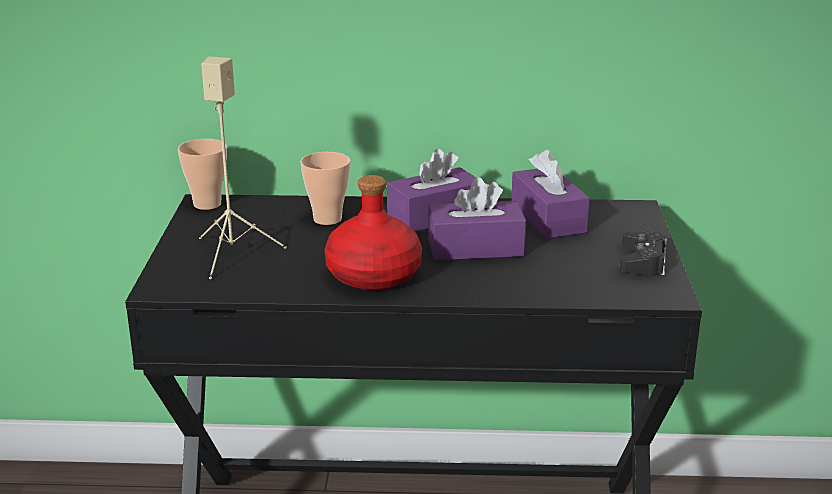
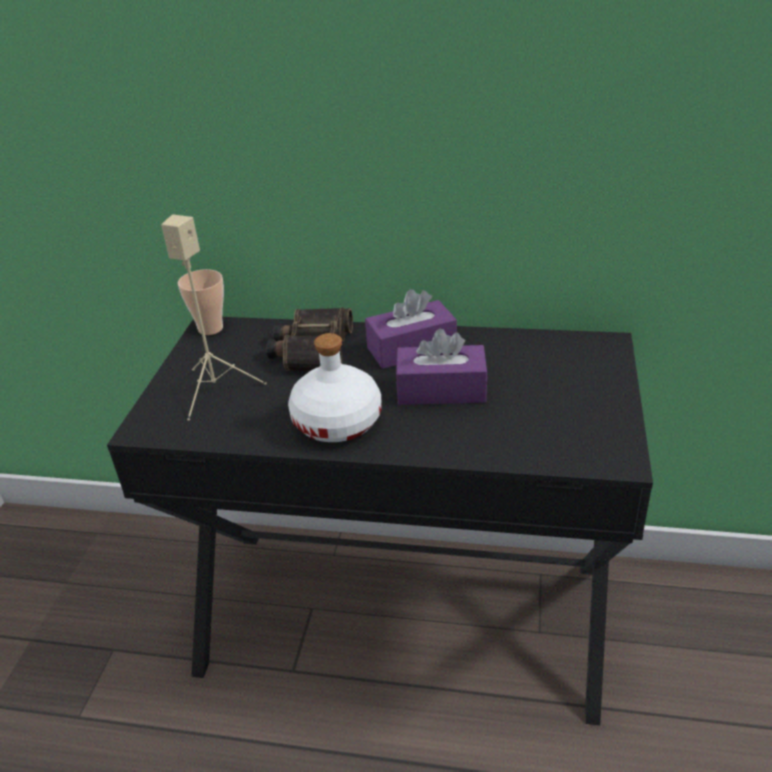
camera: 10 degrees right, 10 degrees up
(327, 219) = (312, 349): cup -> binoculars
(374, 275) = (338, 421): red bottle -> white bottle
(548, 218) = (519, 354): purple tissue box -> none
(642, 261) = (602, 414): black game controller -> none

